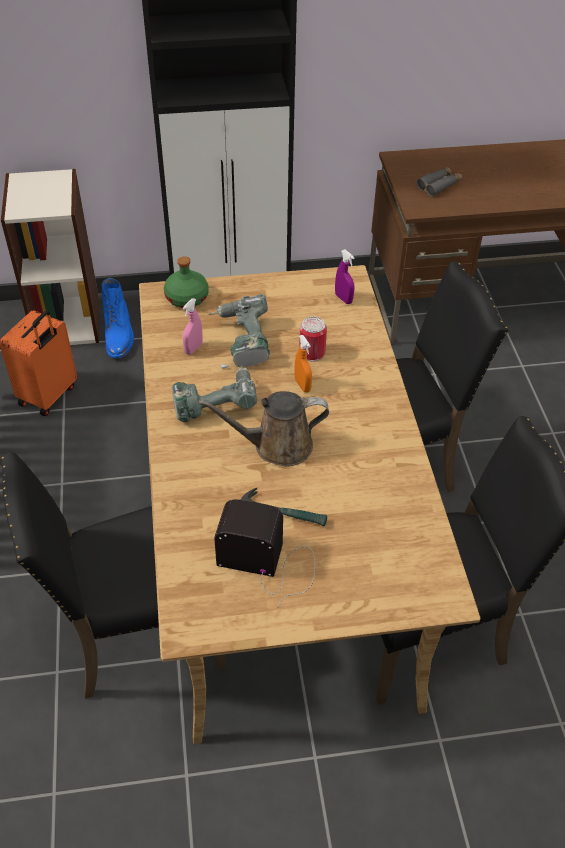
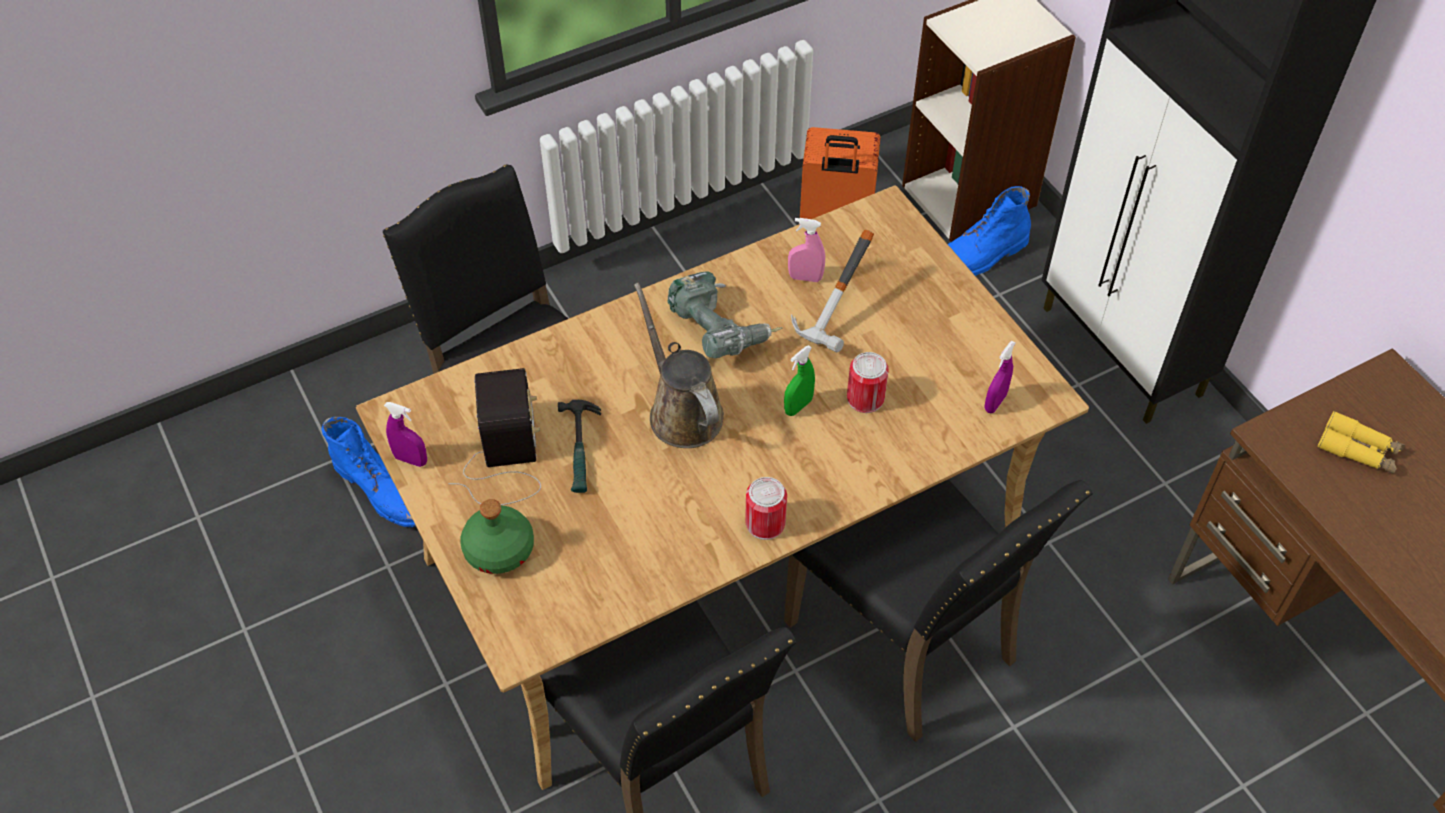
camera: 70 degrees right, 5 degrees up
(108, 760) = (382, 489): none -> blue boot
(187, 297) = (895, 239): green bottle -> green bottle (500, 550)
(241, 342) = (842, 320): power drill -> hammer
(241, 628) = (411, 459): none -> purple spray bottle
(302, 385) = (798, 406): orange spray bottle -> green spray bottle
(391, 430) = (765, 523): none -> can
(439, 185) = (1358, 450): grey binoculars -> yellow binoculars

